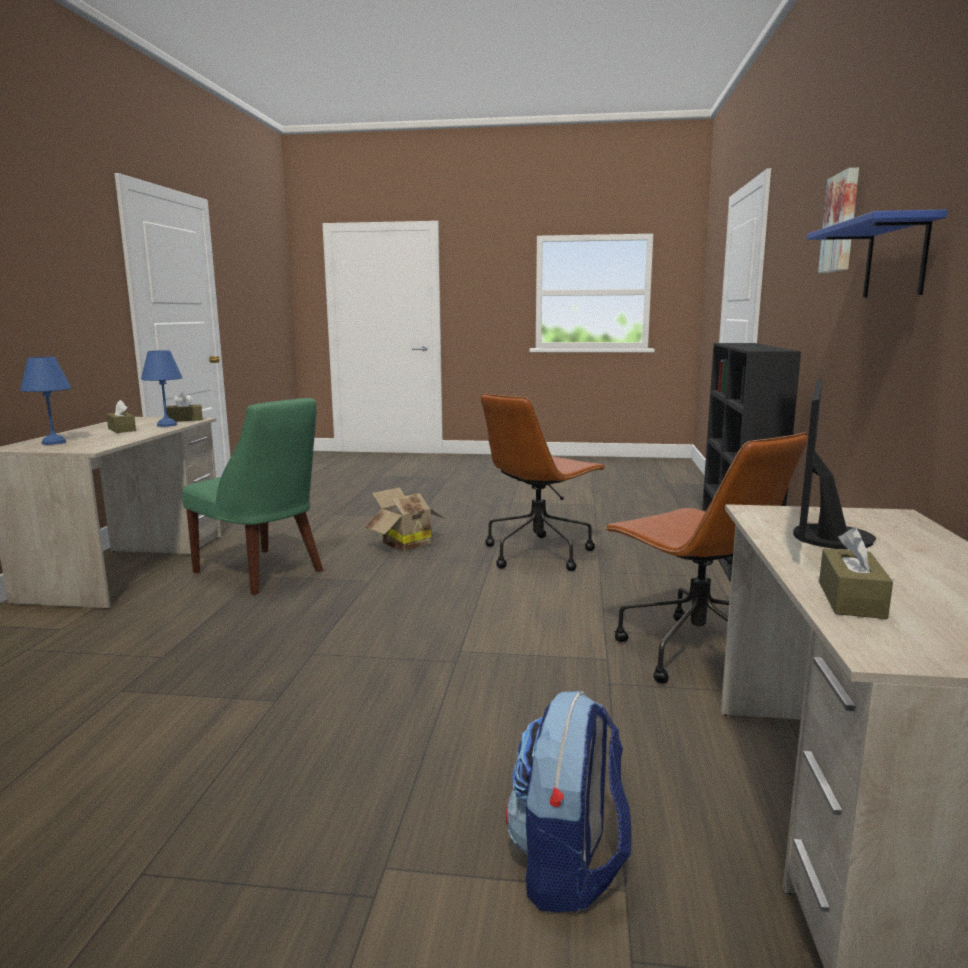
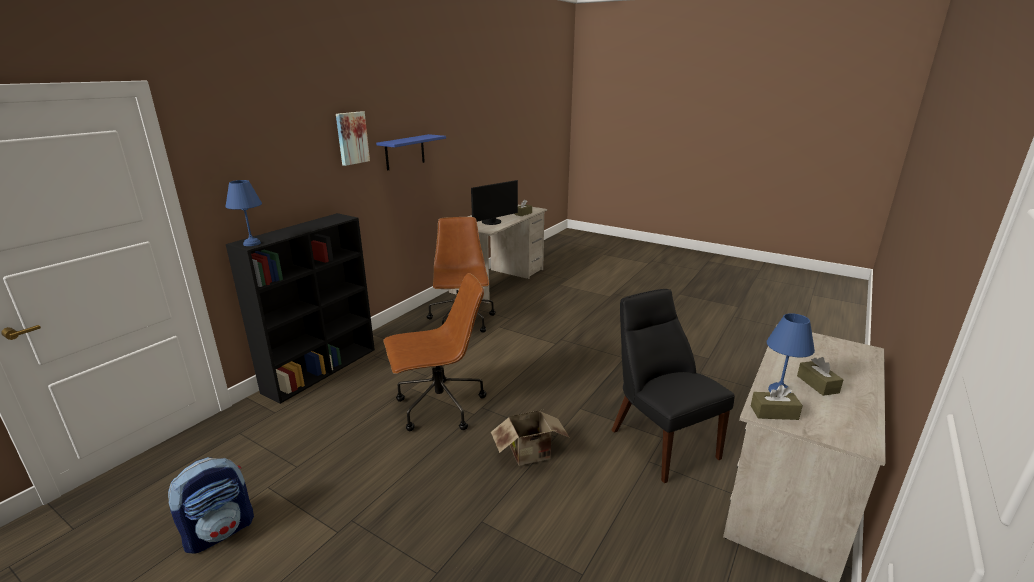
camera: 155 degrees left, 10 degrees up
(53, 443) = (842, 354): blue table lamp -> blue table lamp (252, 243)
(262, 573) = (660, 441): green chair -> black chair
(568, 867) = (568, 289): backpack -> backpack (220, 531)

